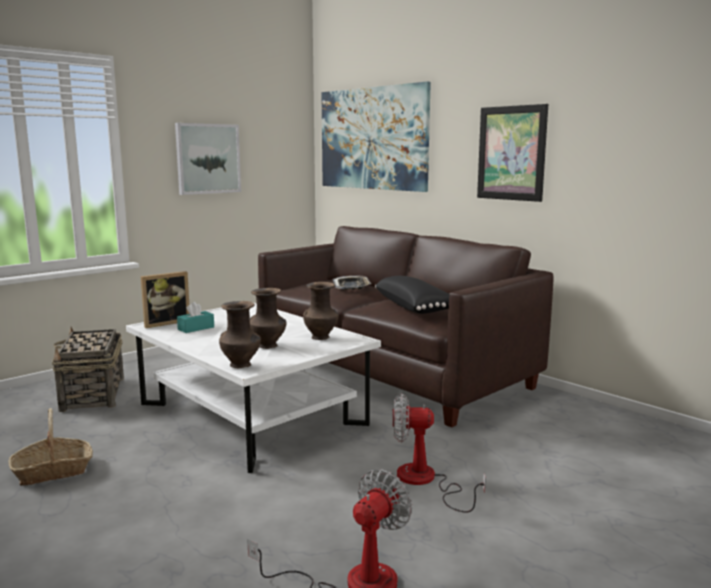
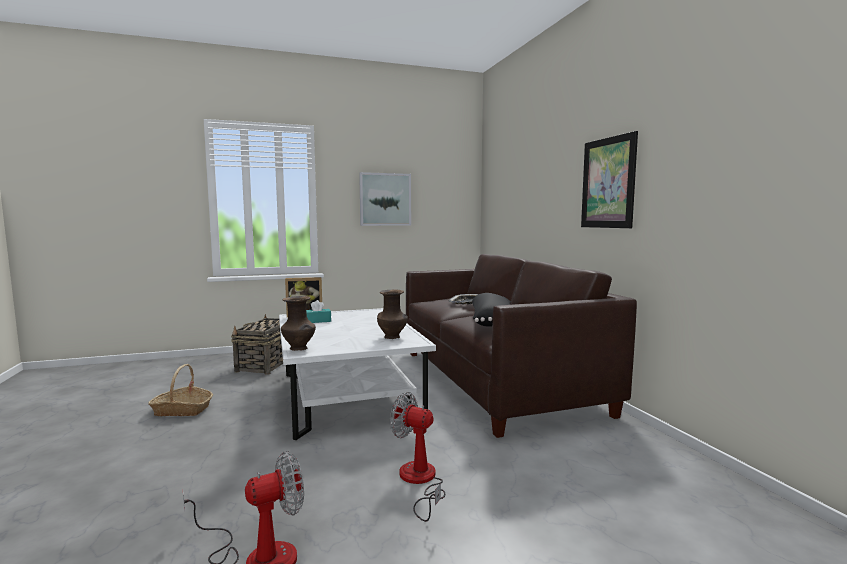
camera: 25 degrees right, 5 degrees down
(269, 346) = (343, 338): brown vase -> none
(372, 138) = (514, 181): picture -> none

